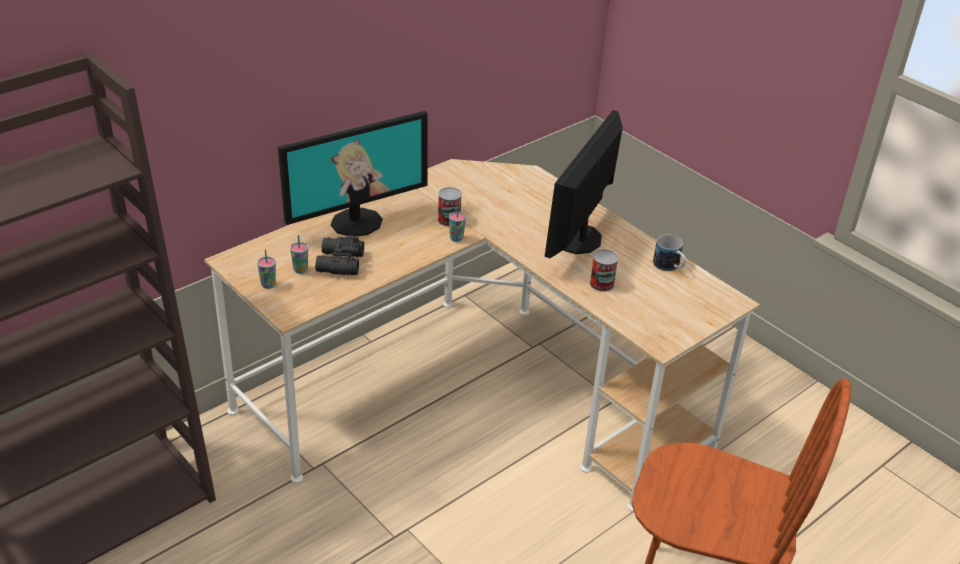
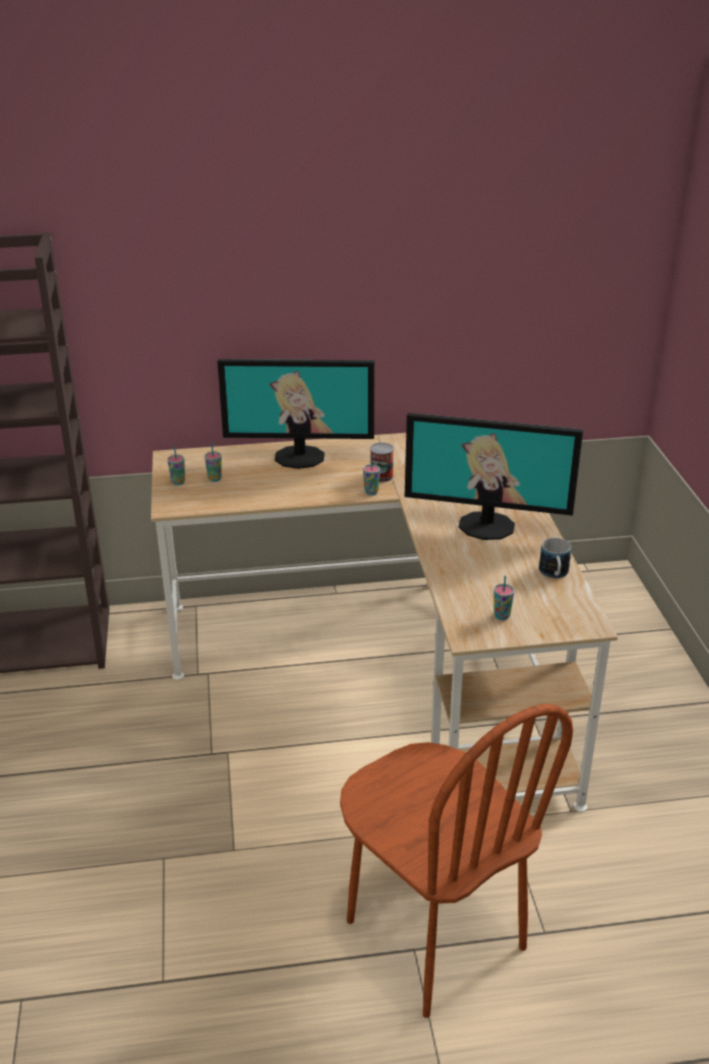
camera: 35 degrees right, 5 degrees down
(338, 263) = (250, 483): black binoculars -> none
(579, 239) = (487, 525): monitor -> monitor turned 135 degrees counterclockwise
(601, 284) = (467, 567): can -> none
(668, 317) = (501, 616): none -> cup

